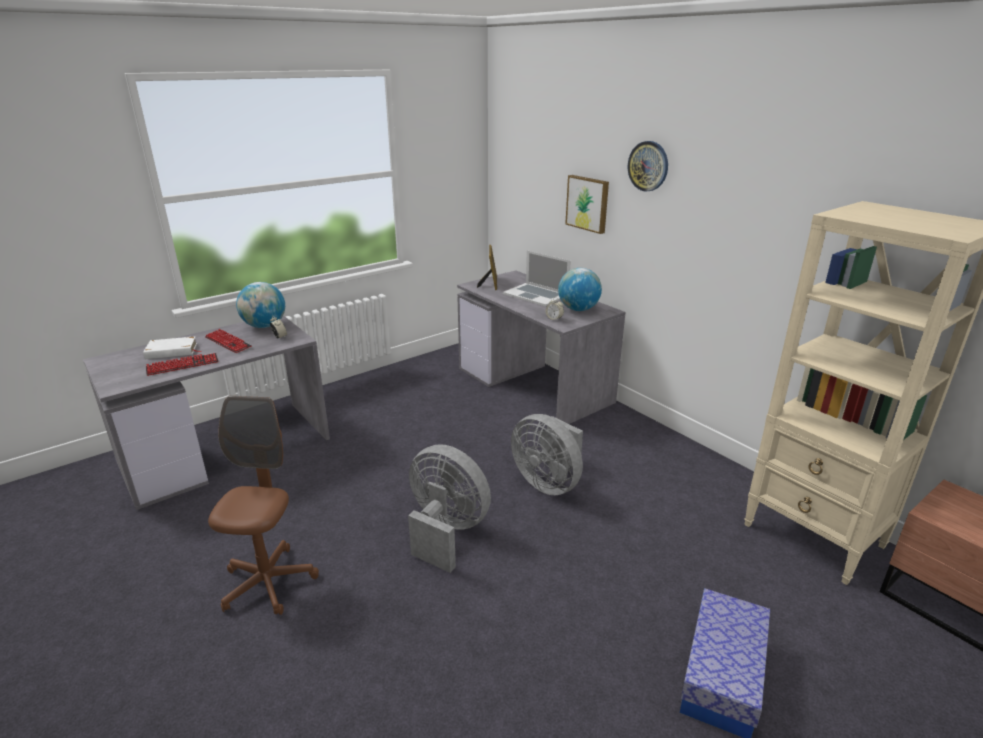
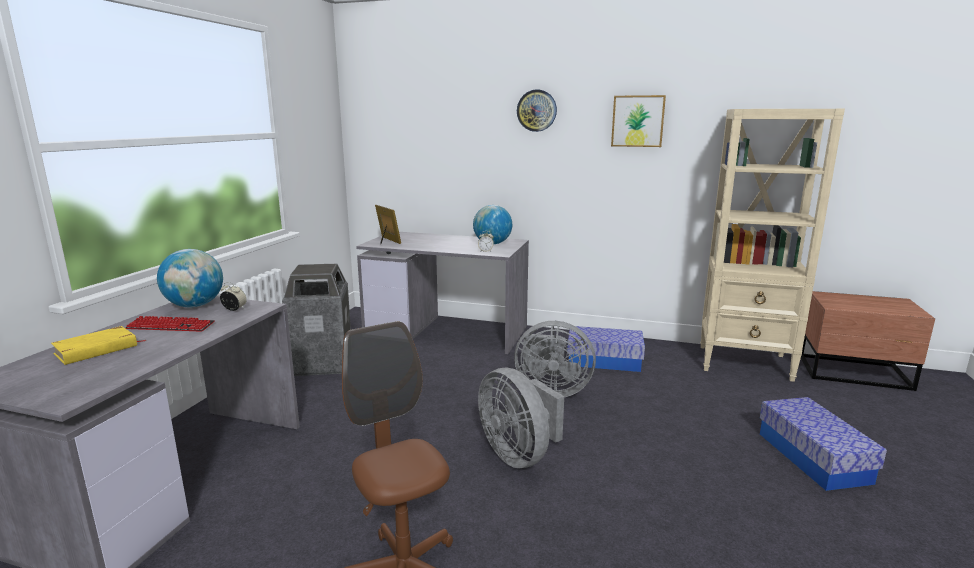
camera: 35 degrees left, 10 degrees down
(172, 351) = (96, 349): white book -> yellow book
(182, 365) = (142, 356): keyboard -> none
(402, 386) = (322, 363): none -> trash can
(446, 531) = (519, 454): grey fan -> grey fan turned 120 degrees counterclockwise
(536, 295) = (441, 241): laptop -> none
(588, 203) = (474, 152): picture -> picture (638, 121)
(644, 470) = (604, 361): none -> storage box

